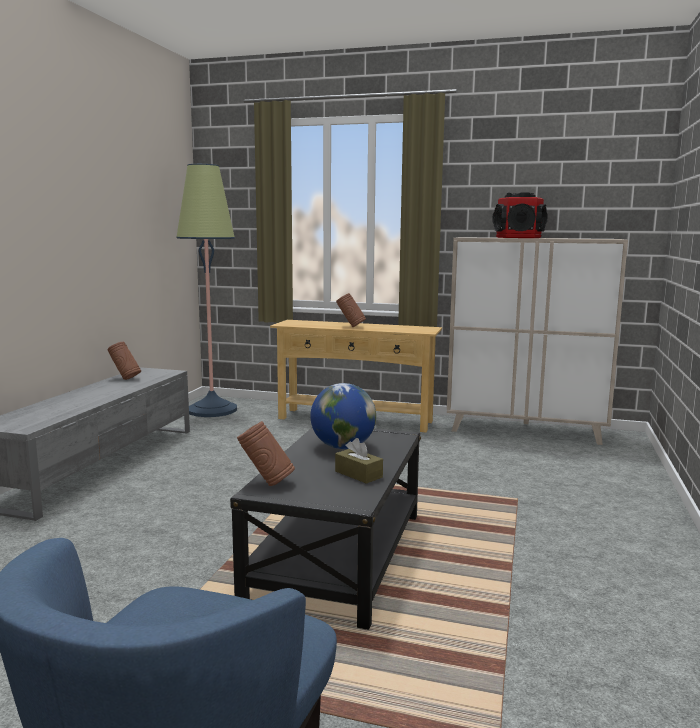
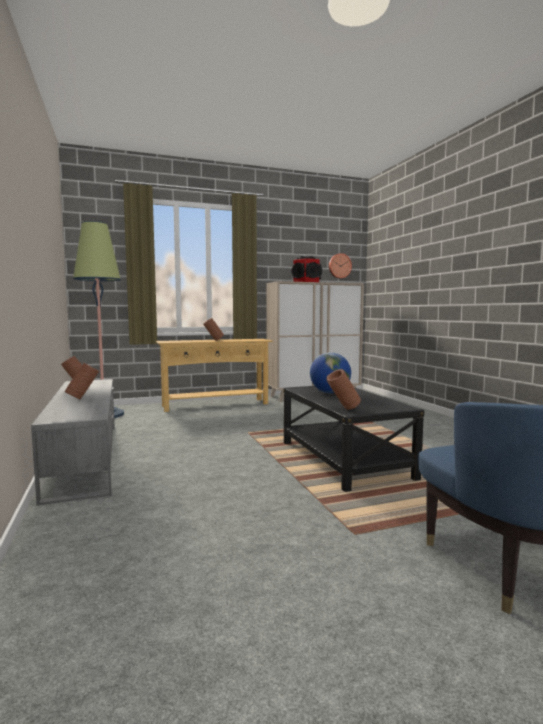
camera: 35 degrees left, 5 degrees down
(83, 399) = (83, 399): none -> brown vase
(358, 474) = (371, 399): brown tissue box -> none
(607, 203) = (339, 266): none -> wall clock

